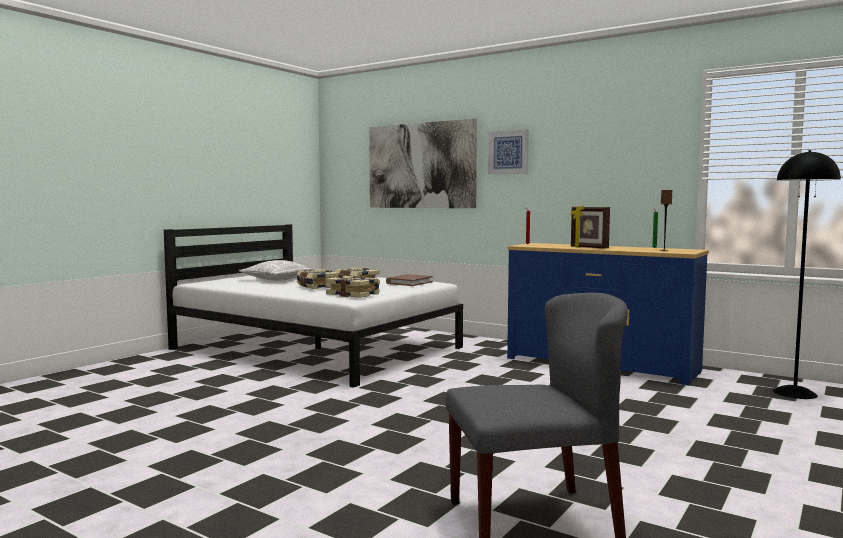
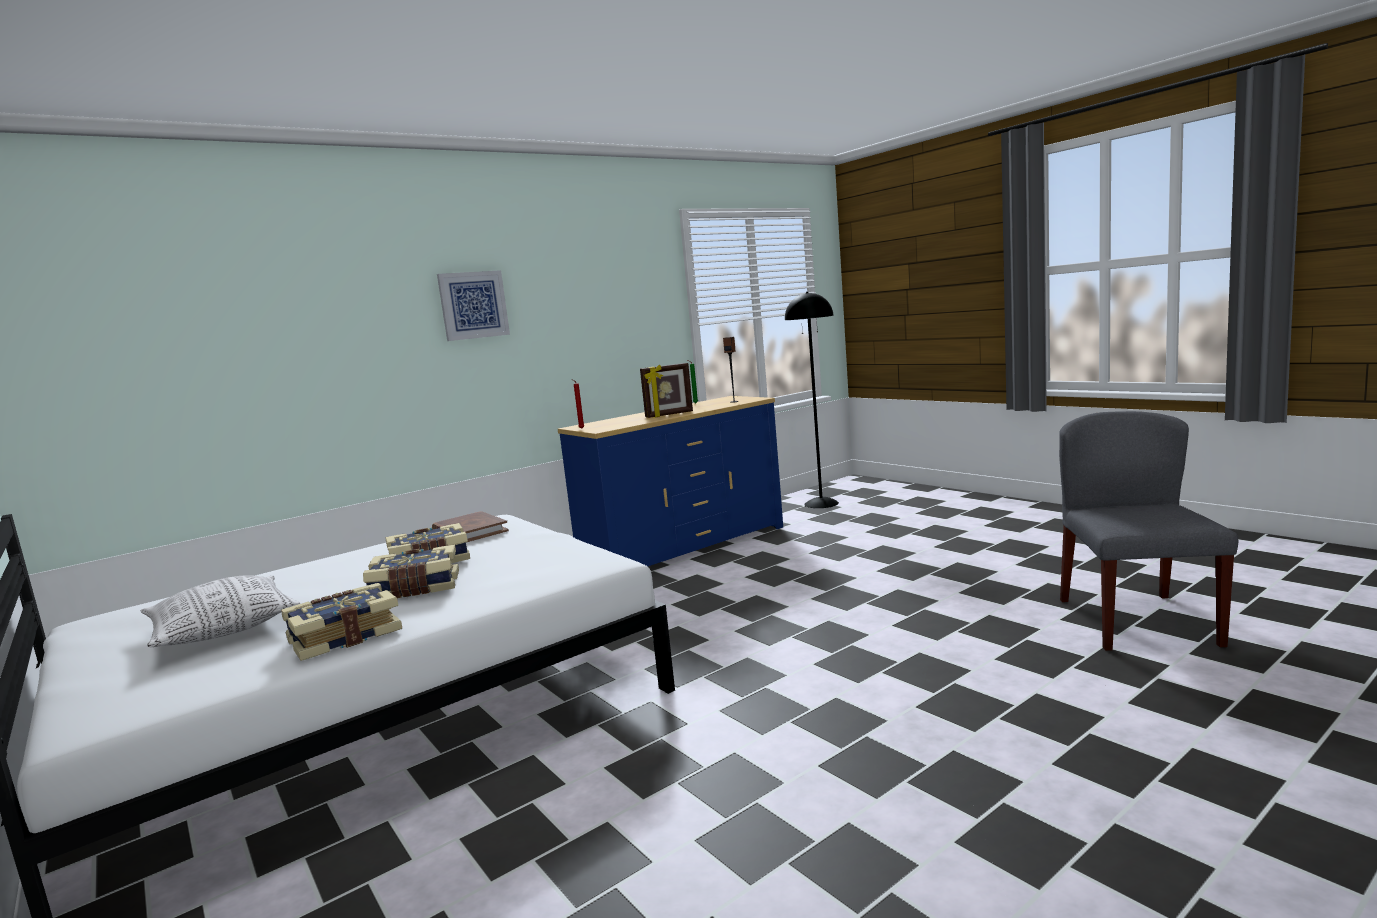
camera: 70 degrees left, 5 degrees up
(353, 295) = (558, 561): book -> book (344, 636)
(421, 165) = (305, 336): picture -> none

